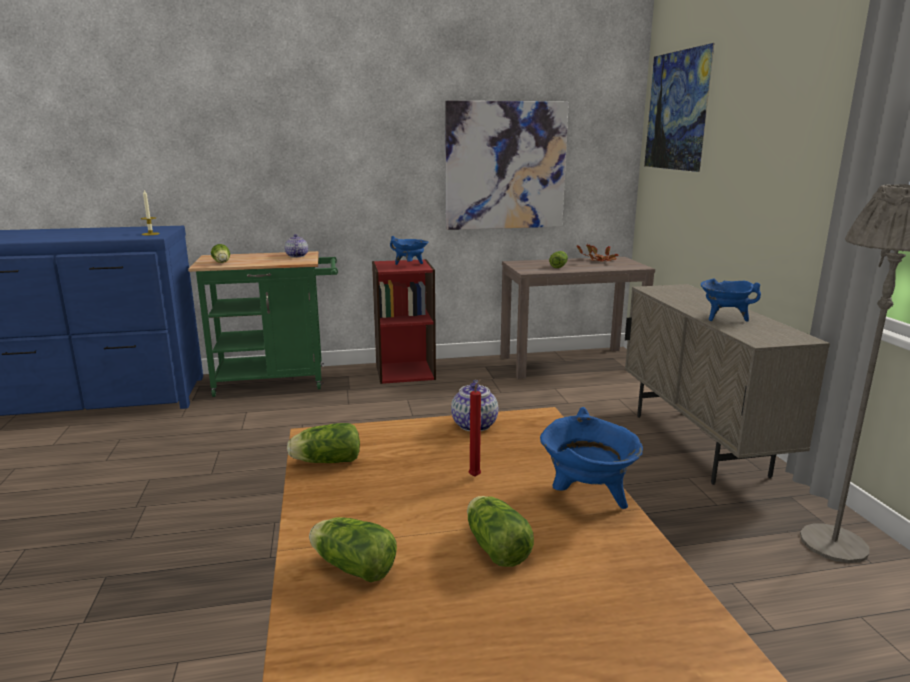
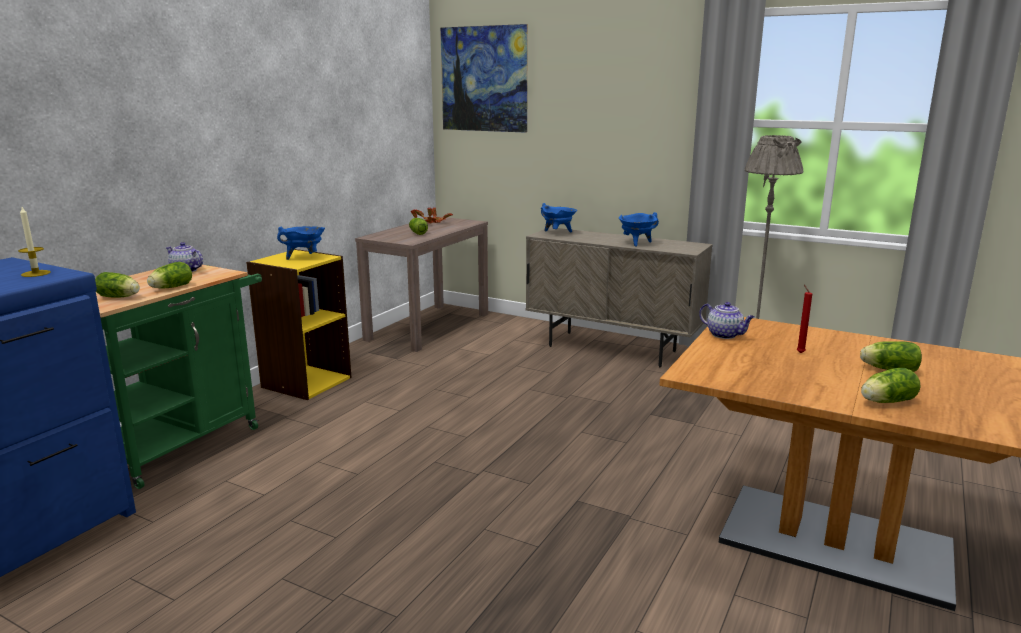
camera: 50 degrees left, 0 degrees up
(324, 461) = (735, 380): lettuce -> lettuce (170, 288)
(405, 372) = (306, 382): red bookcase -> yellow bookcase
(505, 166) = (345, 136): picture -> none
(587, 496) = (849, 339): blue cooking pot -> blue cooking pot (557, 233)

